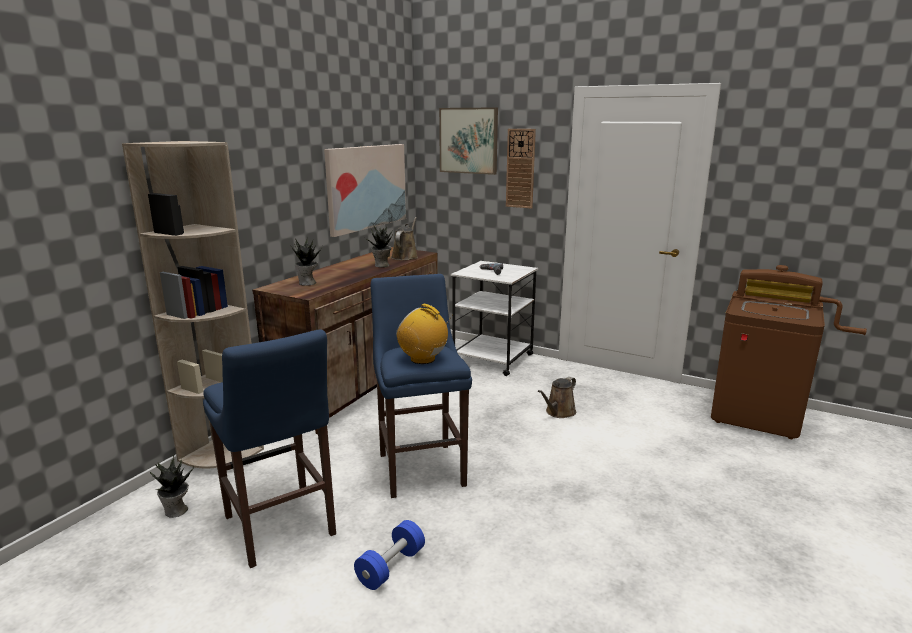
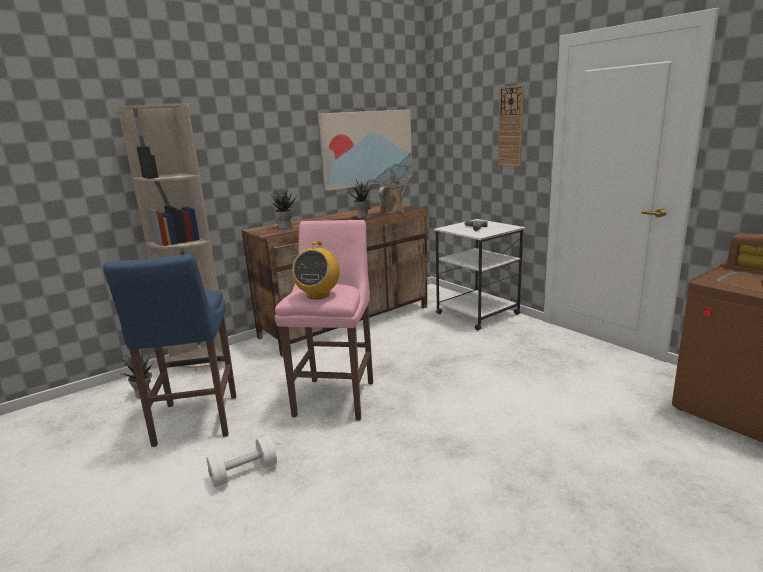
camera: 25 degrees right, 0 degrees up
(391, 567) = (244, 473): blue dumbbell -> white dumbbell
(421, 466) = (336, 396): blue stool -> pink stool
(423, 359) = (318, 295): radio -> radio turned 135 degrees counterclockwise
(468, 140) = (468, 102): picture -> none
(559, 412) = (502, 370): brown watering can -> none

